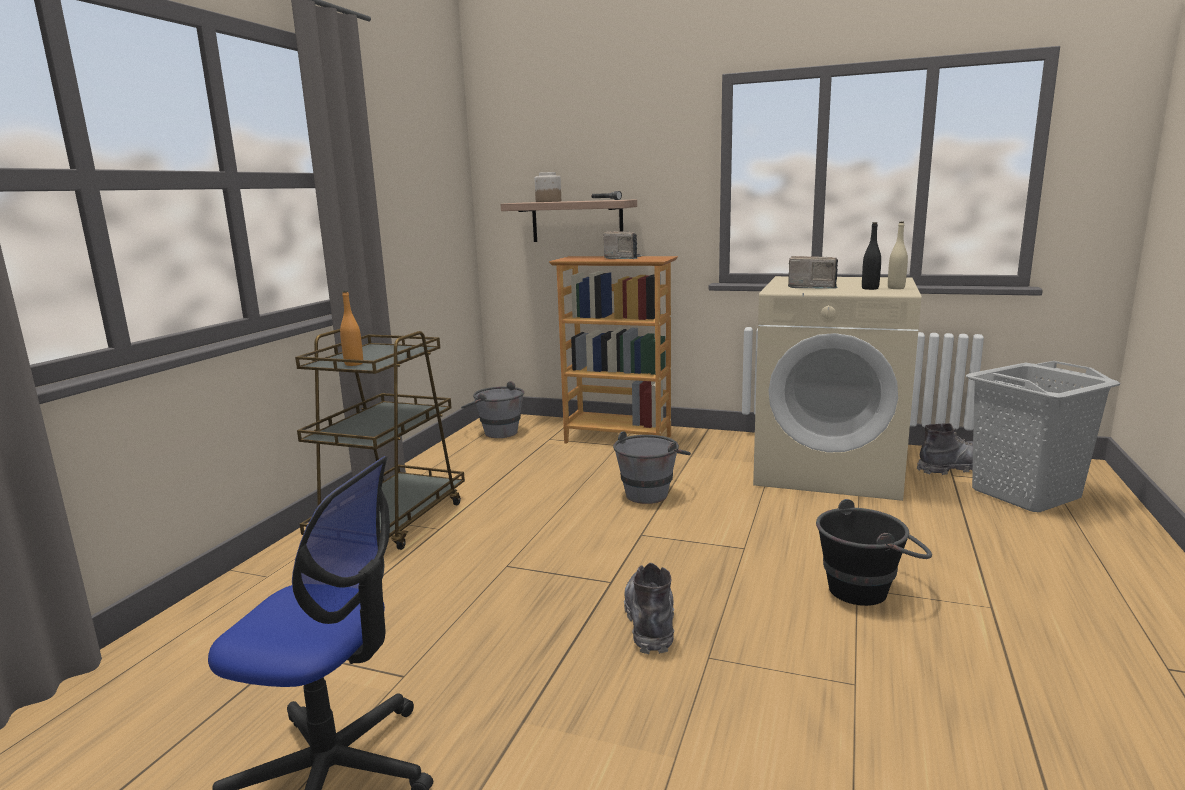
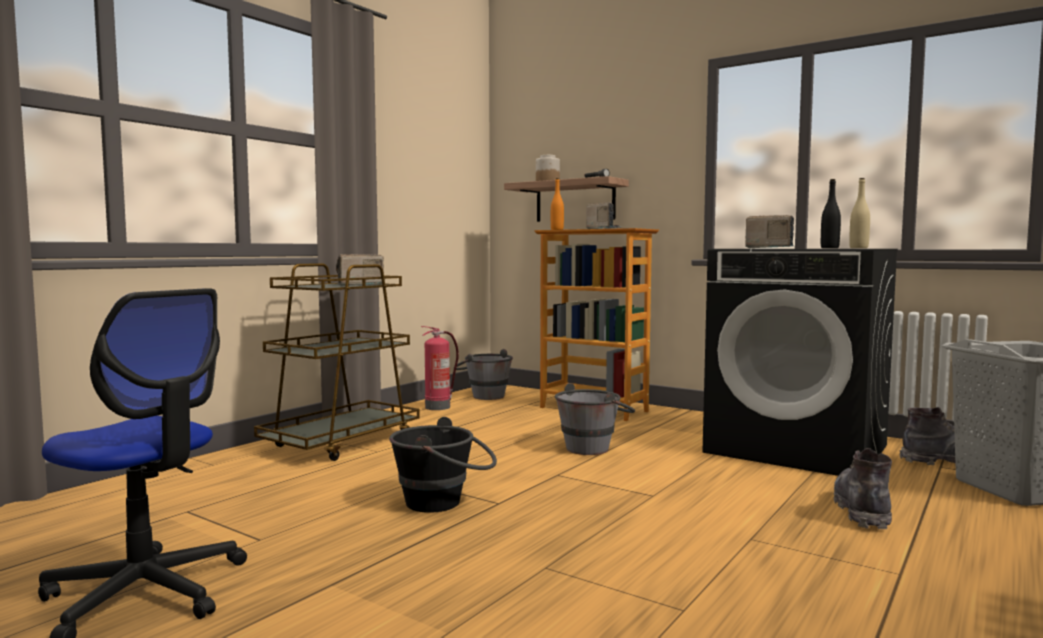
camera: 15 degrees right, 10 degrees down
(354, 364) = (315, 286): orange bottle -> orange bottle (557, 229)
(392, 352) = (357, 284): none -> radio
(459, 454) = (438, 407): none -> fire extinguisher
(650, 622) = (510, 535): grey boot -> grey boot (862, 511)
(830, 469) = (798, 449): beige washing machine -> black washing machine
(869, 589) = (763, 541): black bucket -> black bucket (445, 503)

